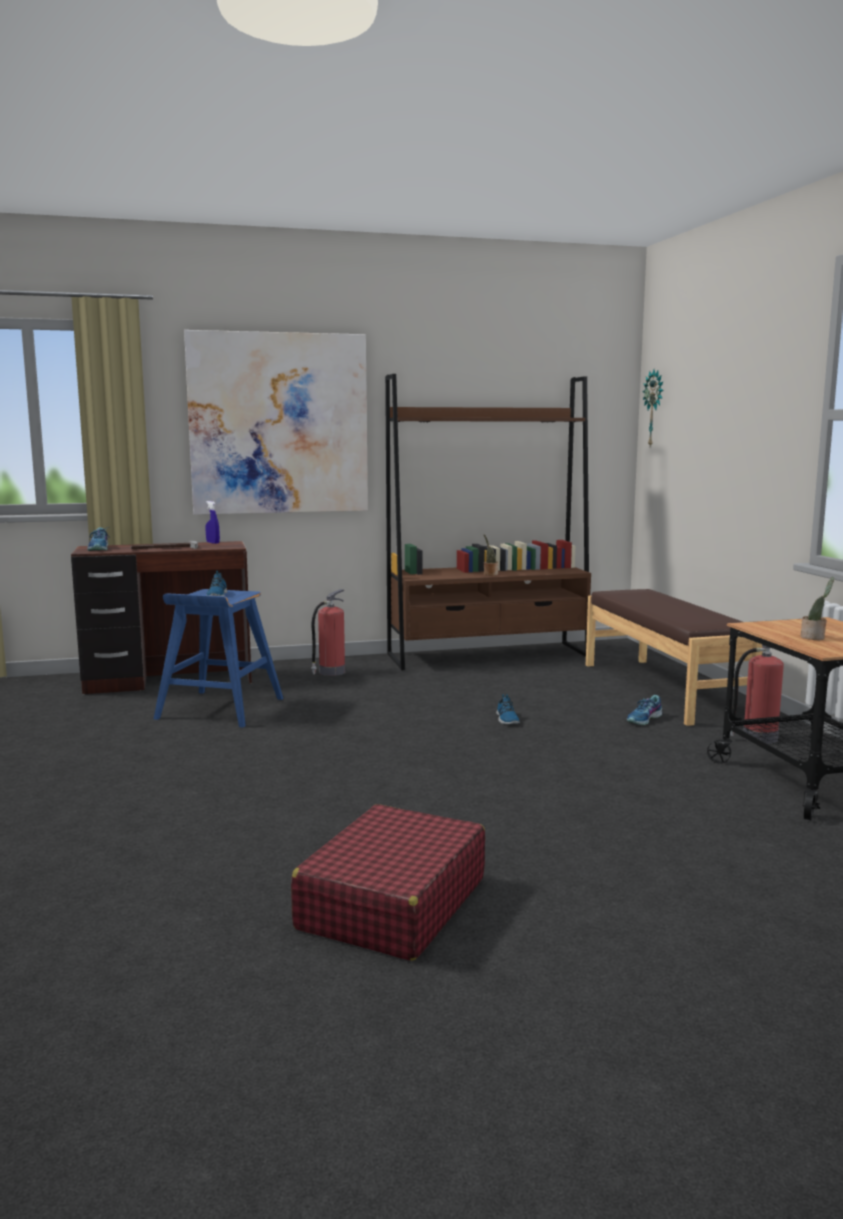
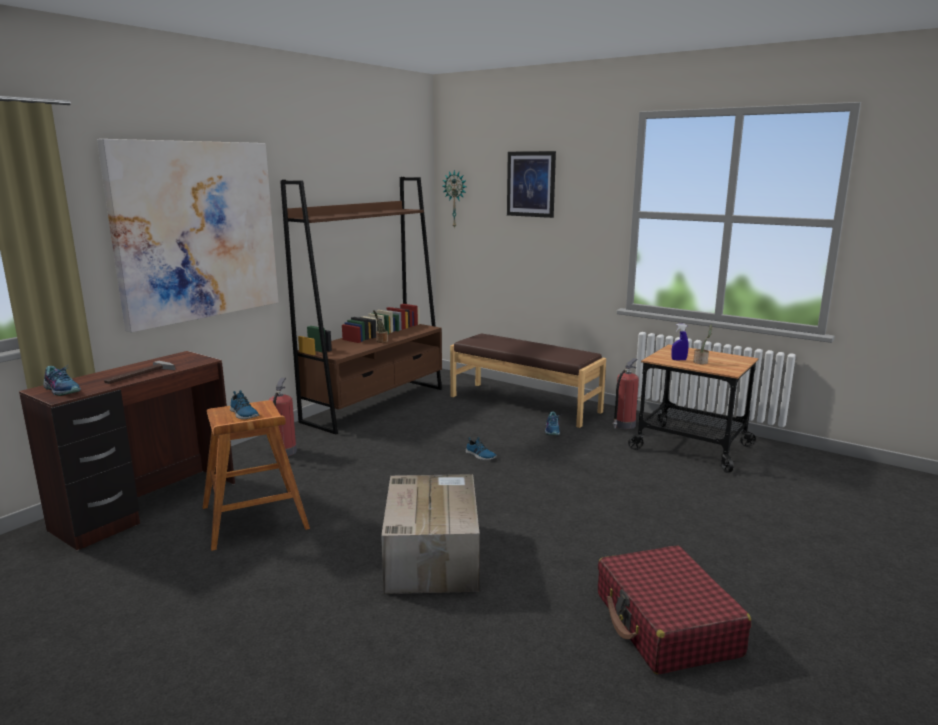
camera: 40 degrees left, 5 degrees up
(213, 543) = (166, 358): blue spray bottle -> blue spray bottle (678, 360)
(219, 709) = (254, 518): blue stool -> brown stool
(296, 775) = (431, 555): none -> cardboard box
(722, 380) = (531, 184): none -> picture

